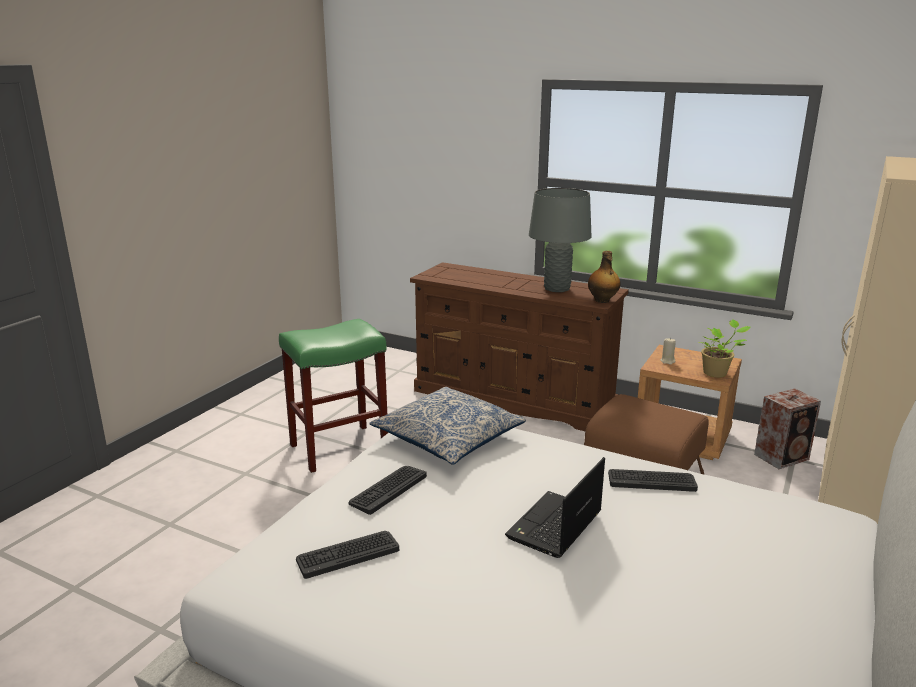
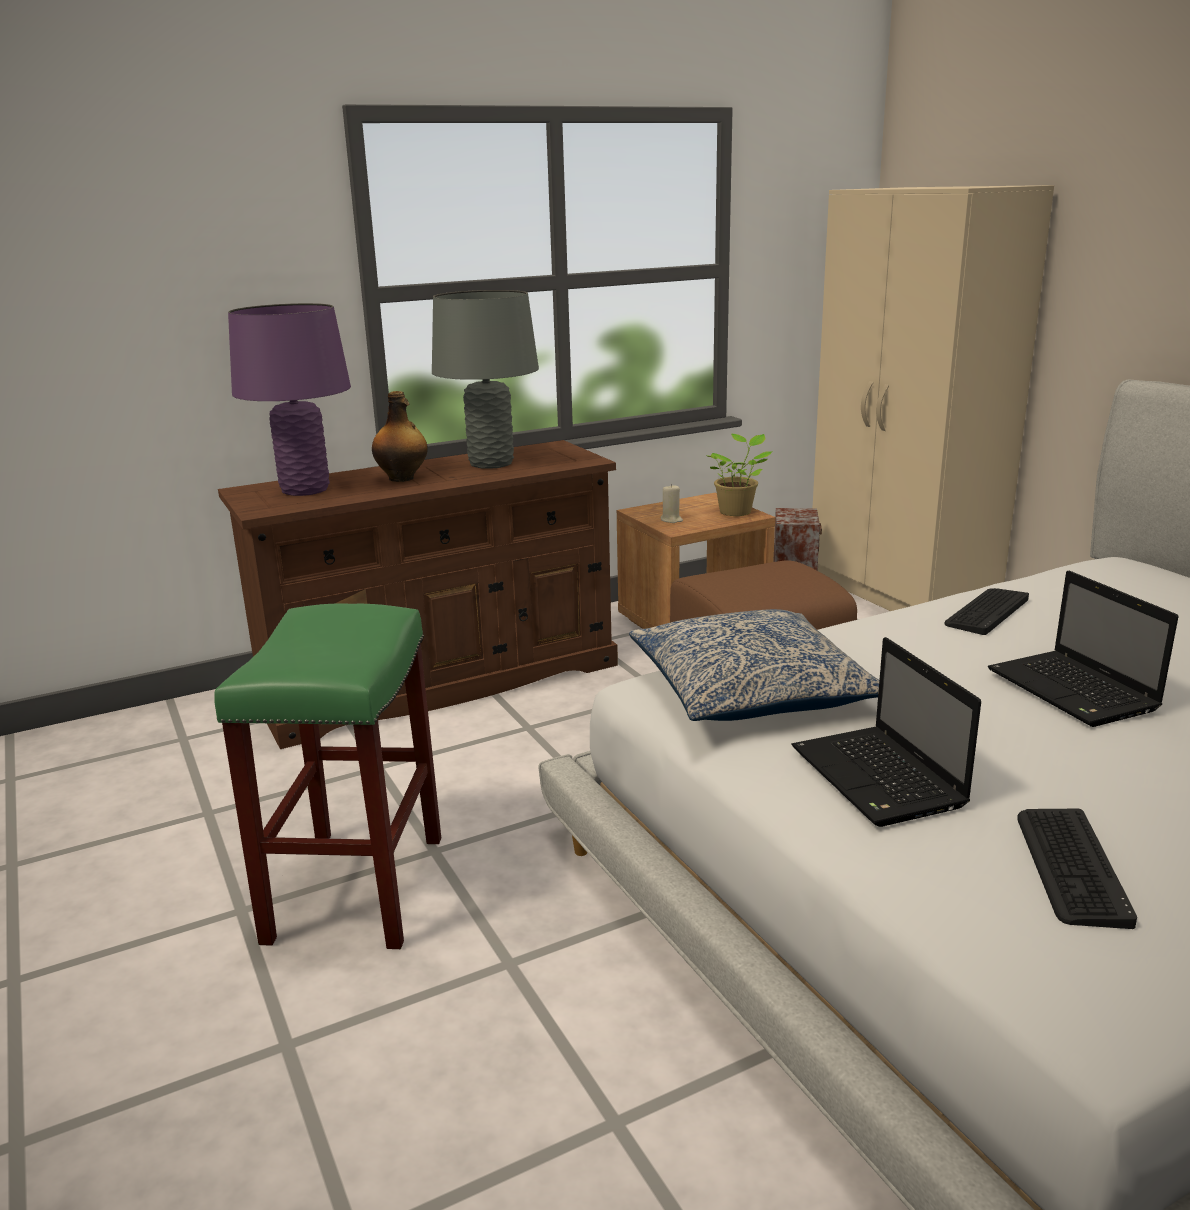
camera: 55 degrees left, 0 degrees up
(388, 489) = (880, 779): keyboard -> laptop
(461, 273) = (305, 490): none -> purple table lamp
(602, 300) = (581, 457): bottle -> bottle (402, 478)

